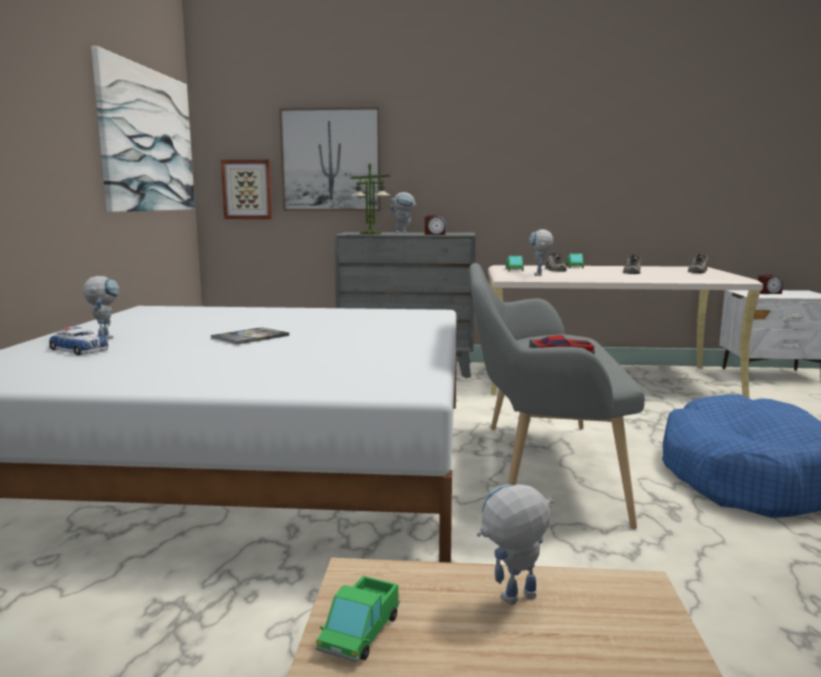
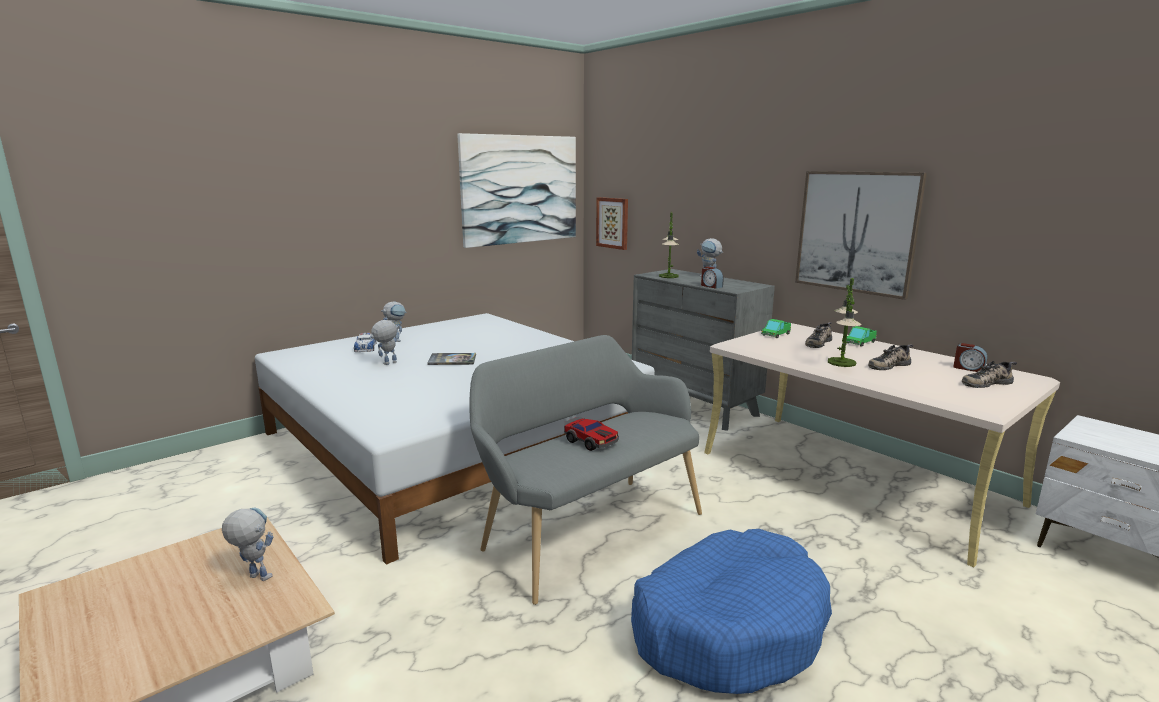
camera: 45 degrees right, 5 degrees up
(331, 160) = (668, 202): picture -> picture (856, 232)
(360, 633) = (195, 551): toy truck -> none
(539, 275) = (760, 349): toy robot -> toy robot (387, 364)
(607, 274) = (841, 362): none -> table lamp
(768, 293) = (1125, 438): alarm clock -> alarm clock (968, 368)

